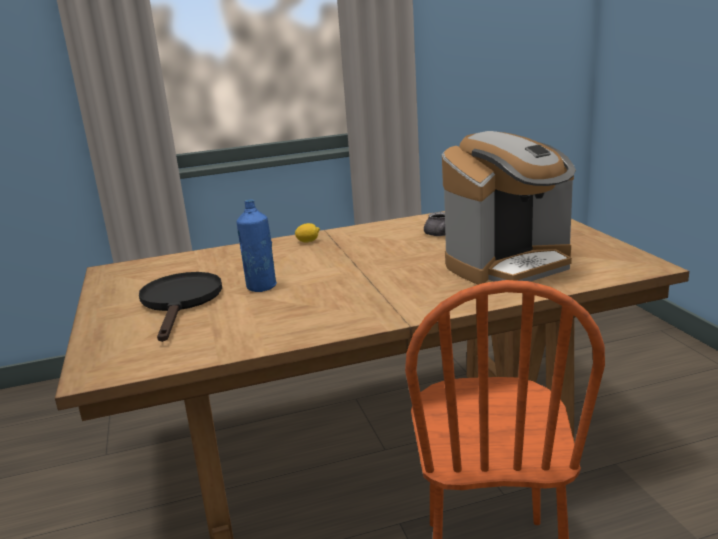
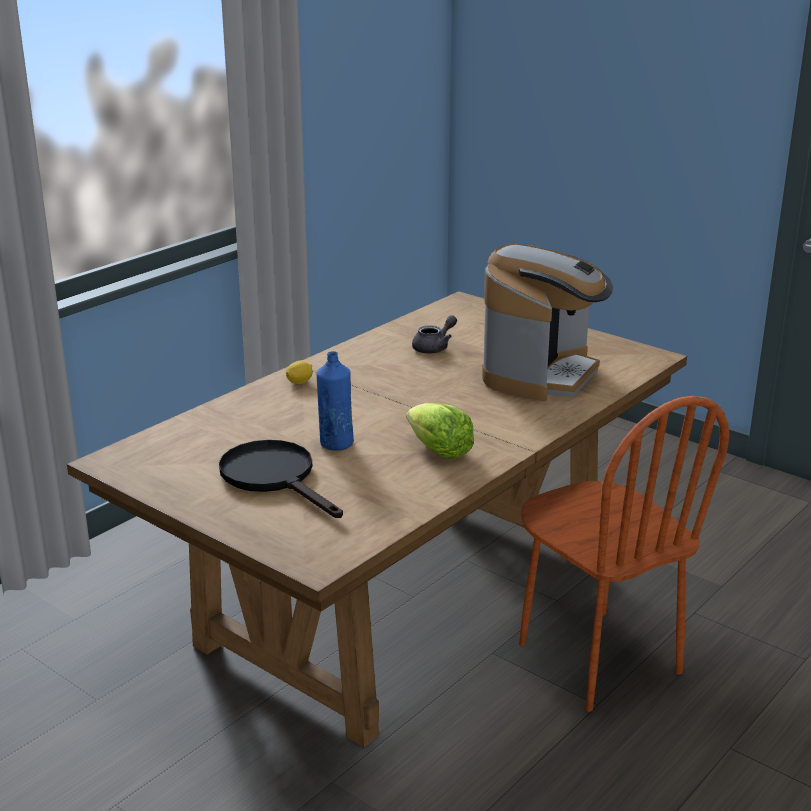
camera: 35 degrees left, 5 degrees up
(328, 307) = (439, 450): none -> lettuce

